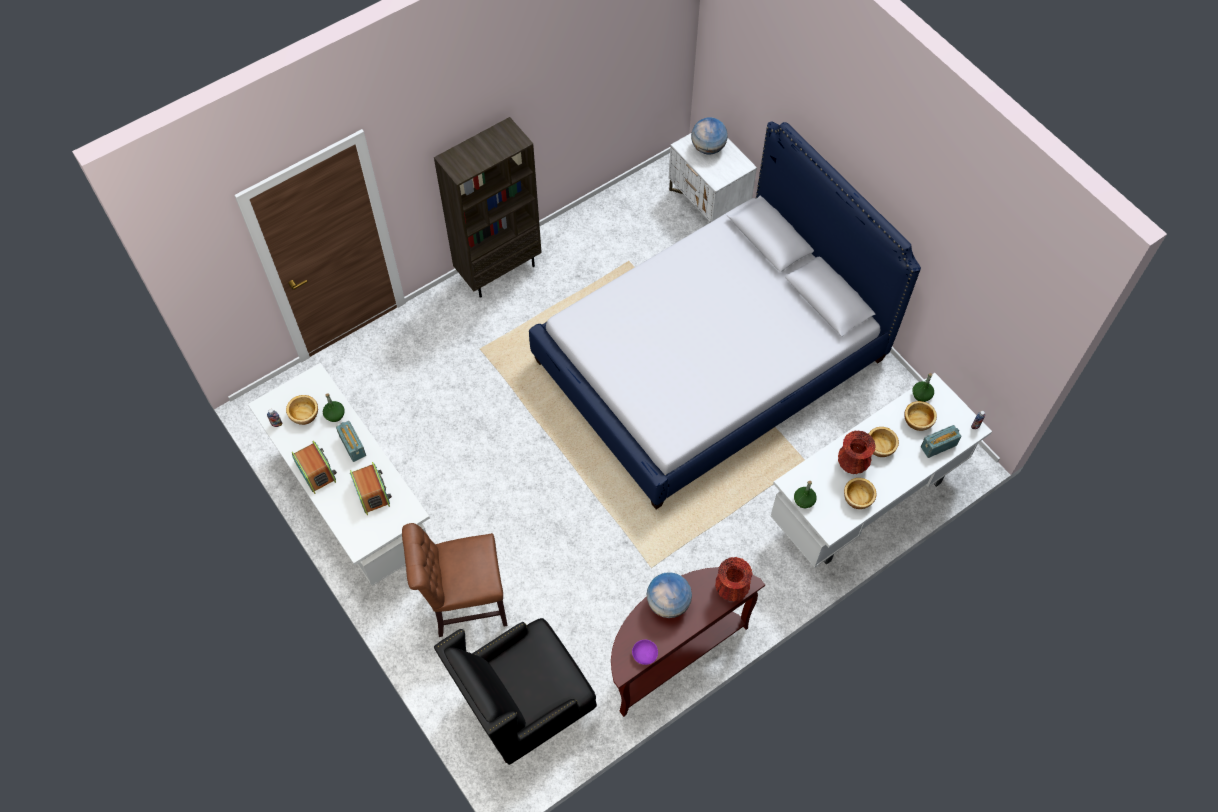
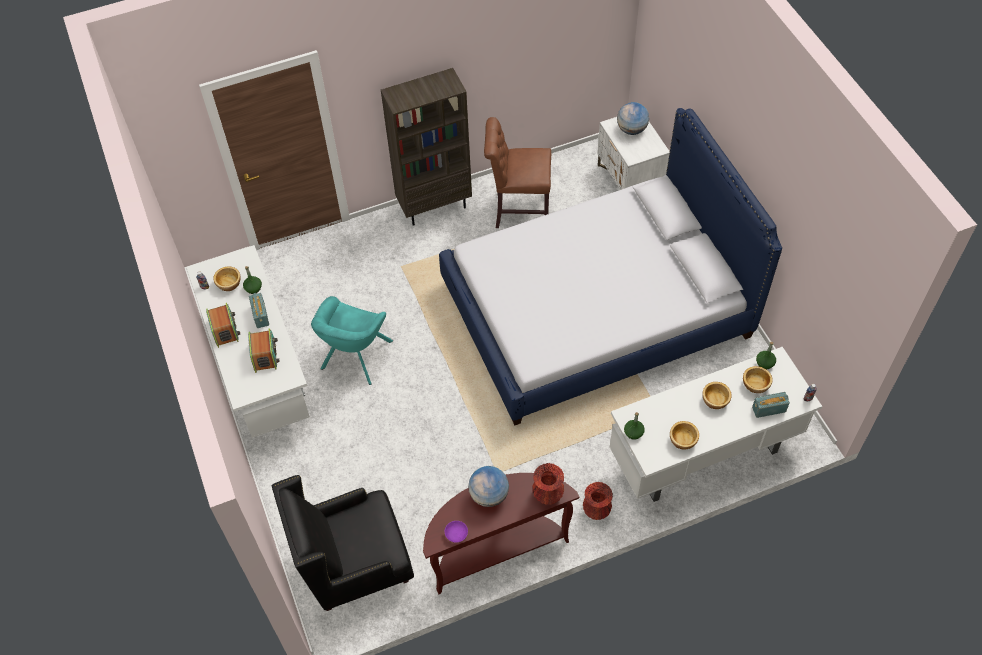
camera: 15 degrees right, 5 degrees down
(457, 466) = (355, 358): none -> turquoise armchair
(464, 603) = (329, 471): brown chair -> brown chair (518, 211)
(852, 464) = (685, 410): red vase -> red vase (596, 511)

